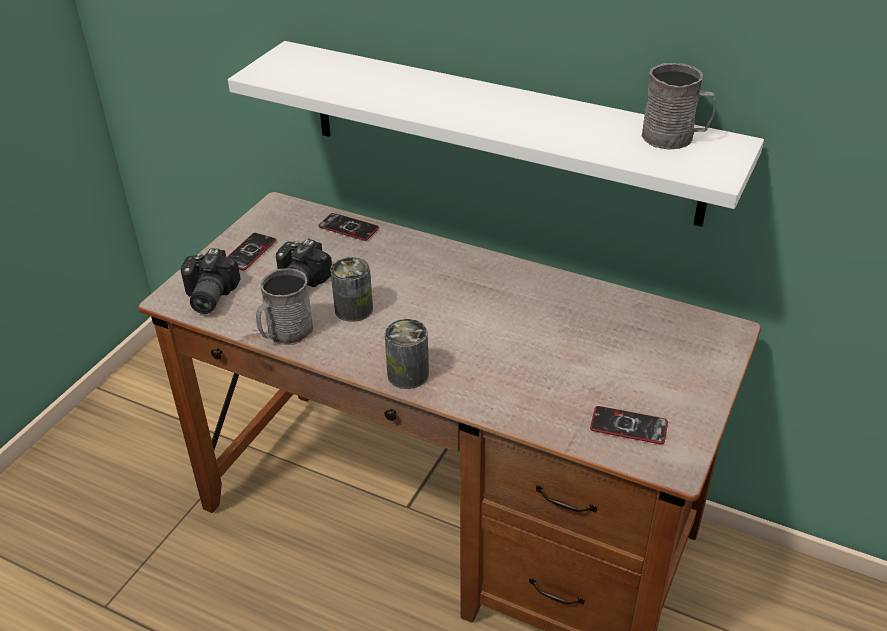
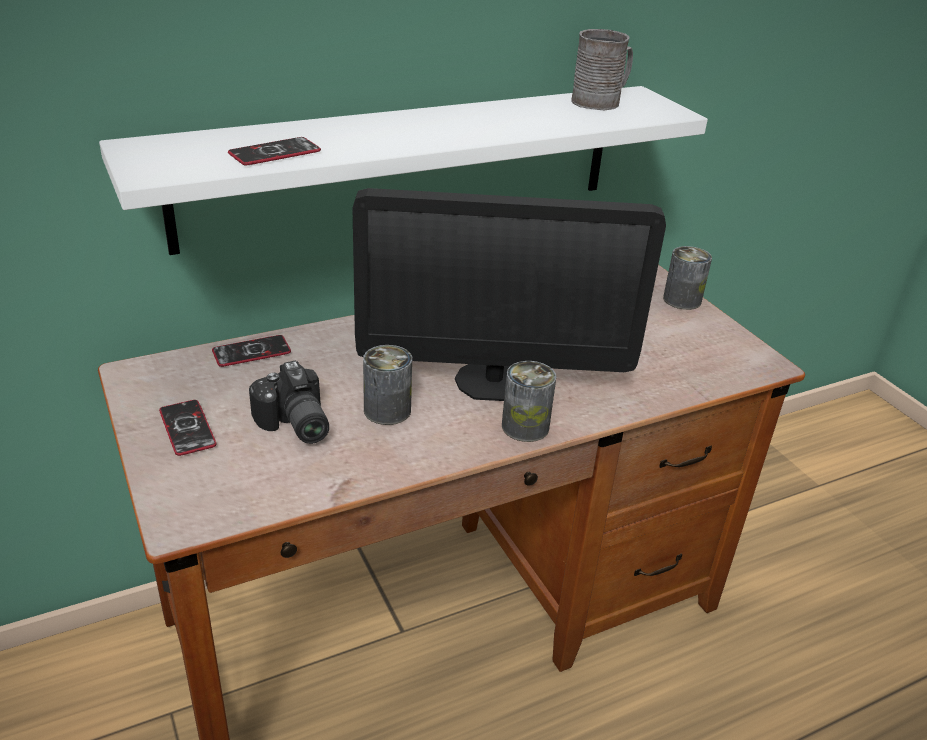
camera: 55 degrees left, 5 degrees down
(206, 297) = (220, 494): camera -> none
(285, 334) = (367, 469): grey mug -> none
(444, 334) = (493, 381): none -> monitor
(628, 426) = (706, 359): phone -> phone (275, 153)
(712, 373) = (682, 300): none -> can

